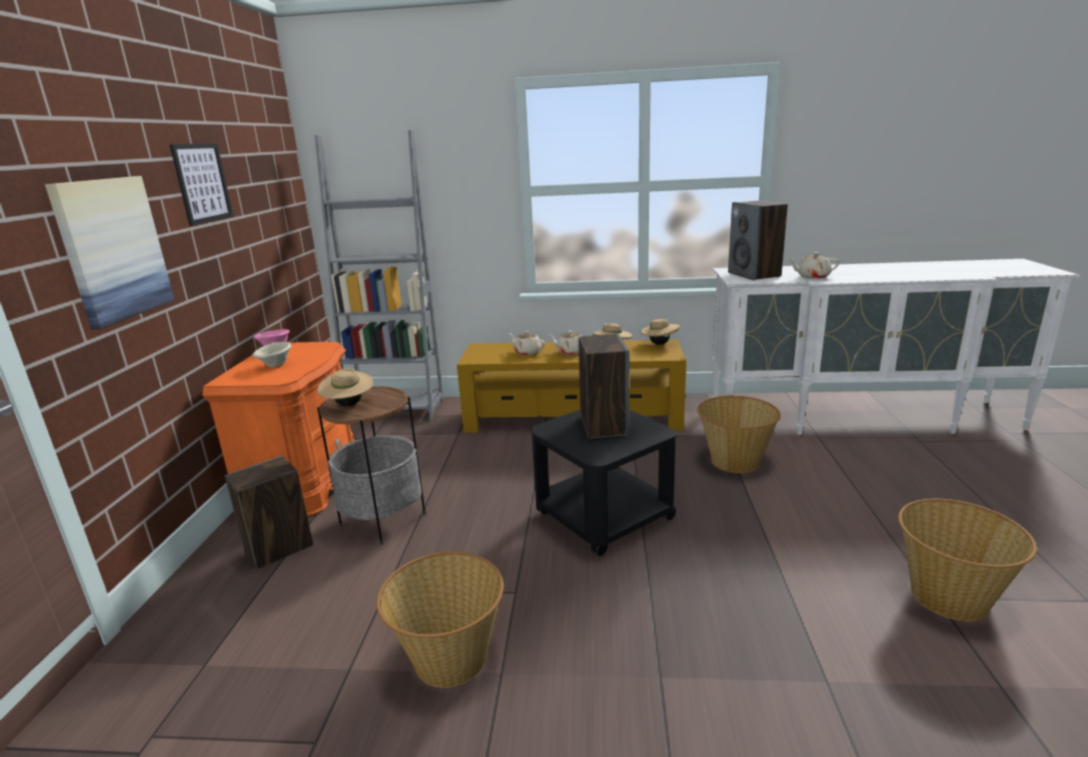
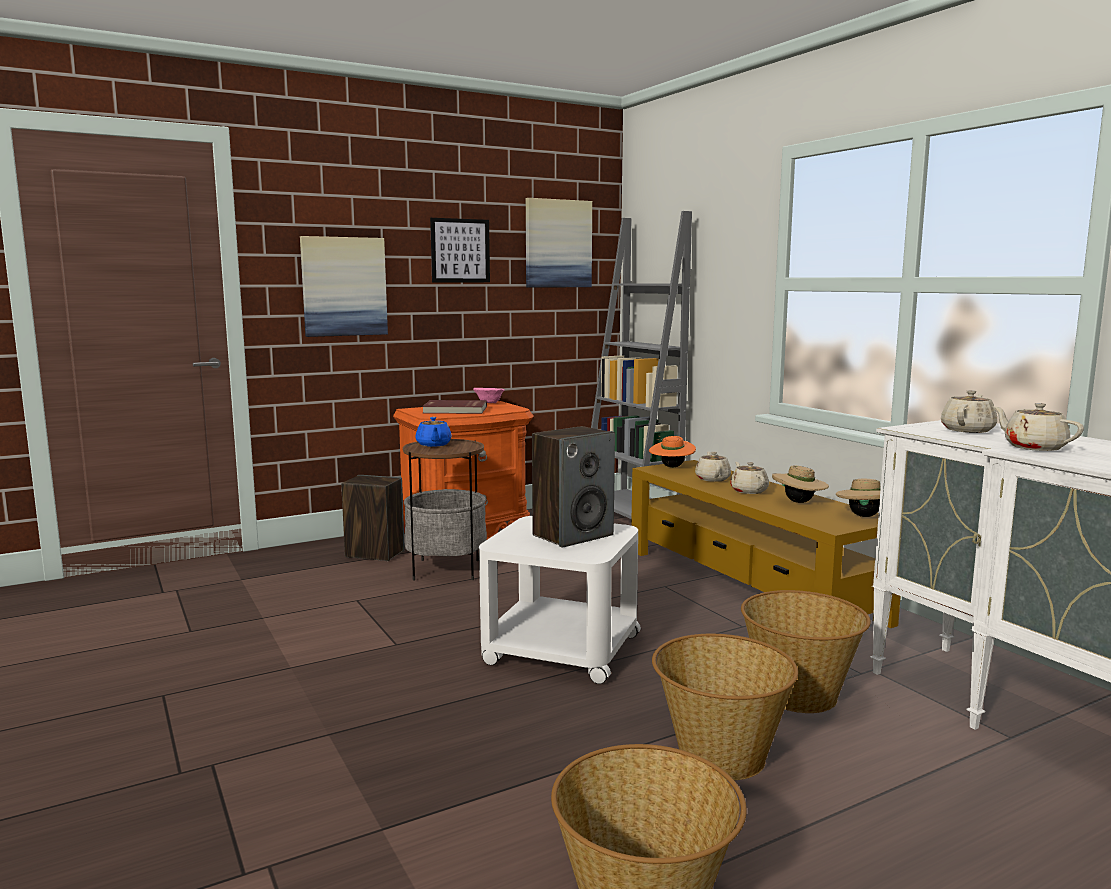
camera: 55 degrees right, 10 degrees down
(266, 165) = (558, 244): none -> picture
(276, 365) = (455, 410): beige bowl -> red book
(348, 405) = (433, 445): beige hat -> blue teapot
(449, 659) = (294, 645): basket -> basket (720, 755)
(476, 354) = (671, 467): none -> orange hat
(603, 516) = (560, 649): black side table -> white side table
(754, 274) = (968, 430): speaker -> beige teapot

